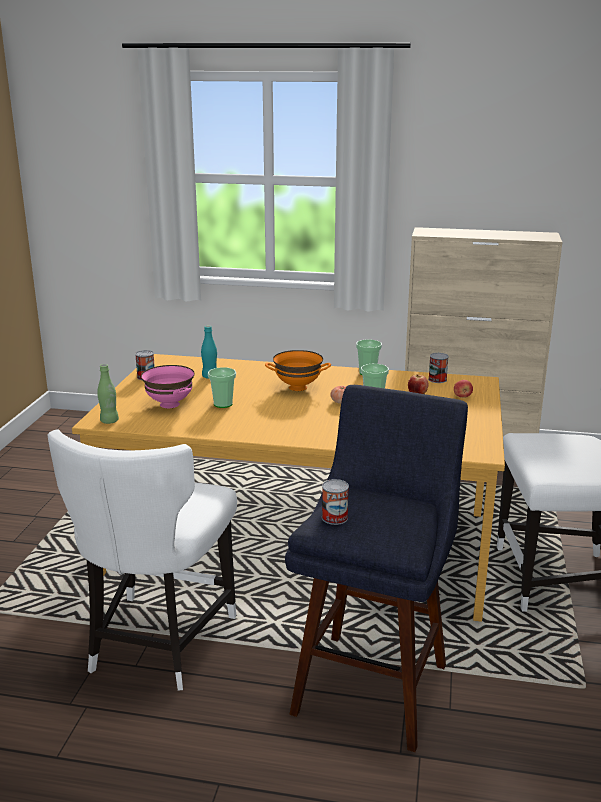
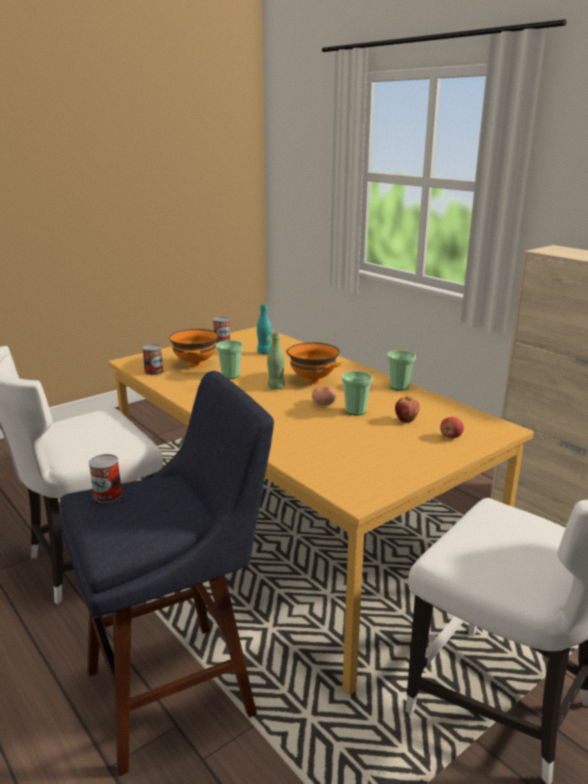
camera: 40 degrees right, 0 degrees up
(109, 421) = (135, 363): green bottle -> green bottle (276, 387)
(170, 404) = (196, 364): pink bowl -> orange bowl
(437, 379) = (457, 413): can -> can (154, 371)

